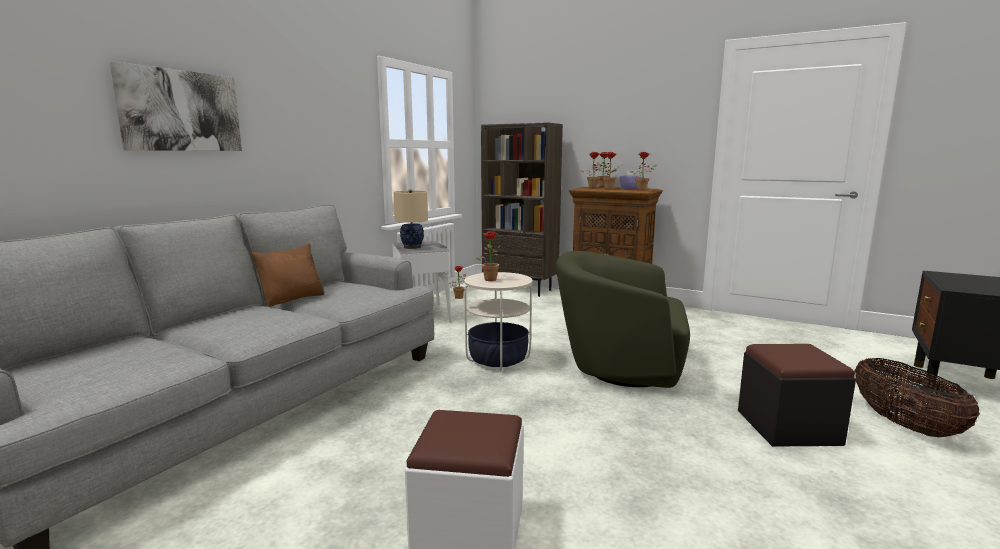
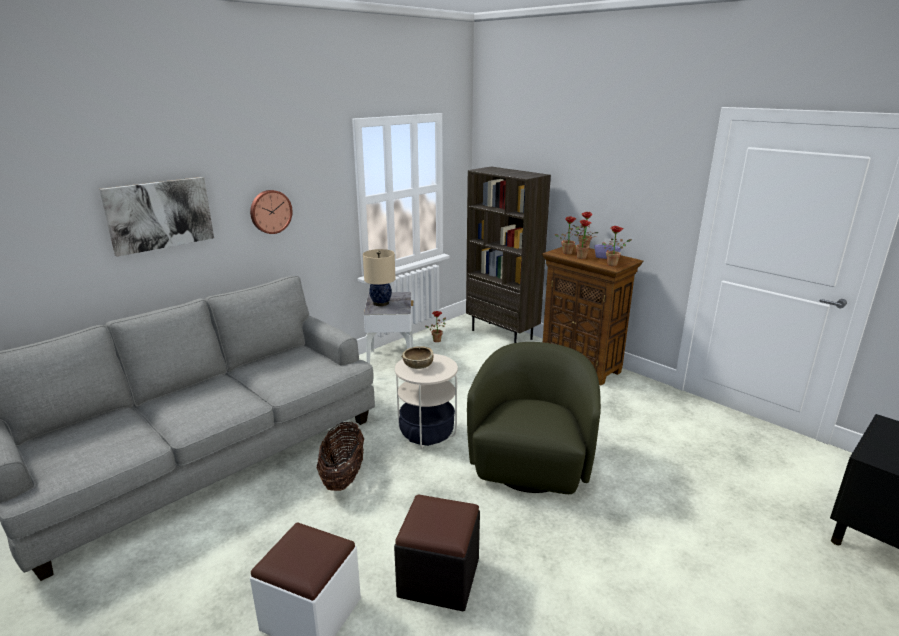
camera: 15 degrees right, 10 degrees up
(293, 299) = (249, 371): brown pillow -> none
(300, 134) = (270, 211): none -> wall clock
(489, 279) = (418, 366): potted plant -> brown bowl
(620, 369) = (531, 463): green armchair -> green armchair turned 75 degrees clockwise
(788, 427) = (639, 565): black ottoman -> black ottoman (439, 577)
(904, 425) = (761, 585): basket -> basket (343, 476)

